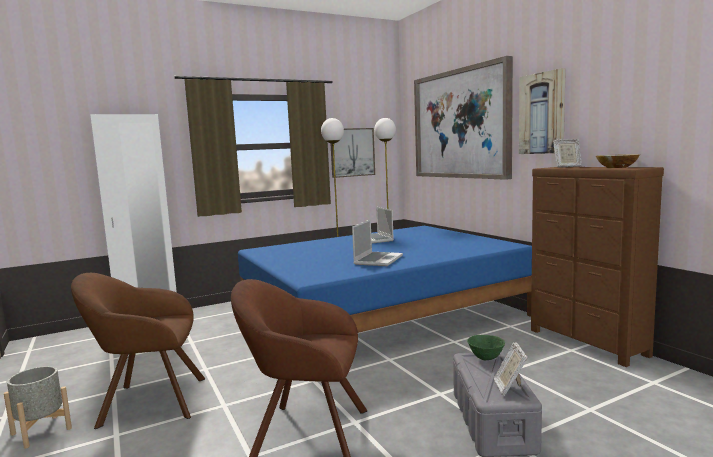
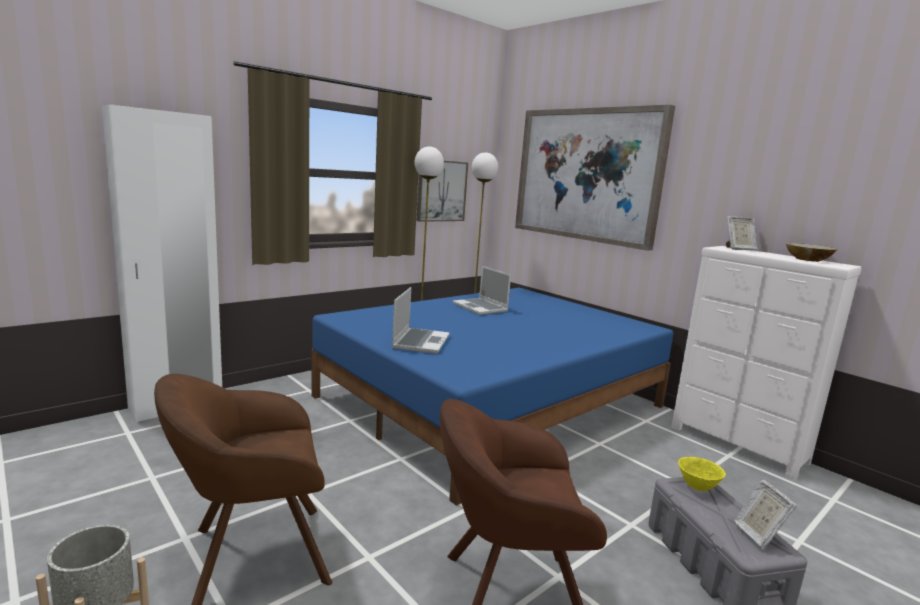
camera: 15 degrees left, 5 degrees up
(378, 260) = (519, 345): laptop -> laptop (420, 342)
(485, 358) = (697, 486): green bowl -> yellow bowl
(542, 113) = (707, 181): picture -> none
(586, 343) = (737, 445): brown dresser -> white dresser

